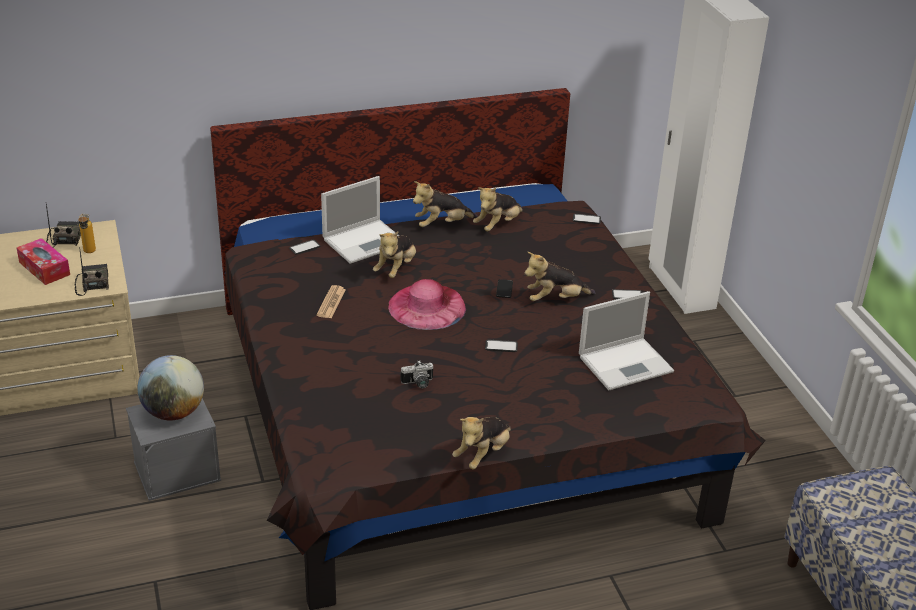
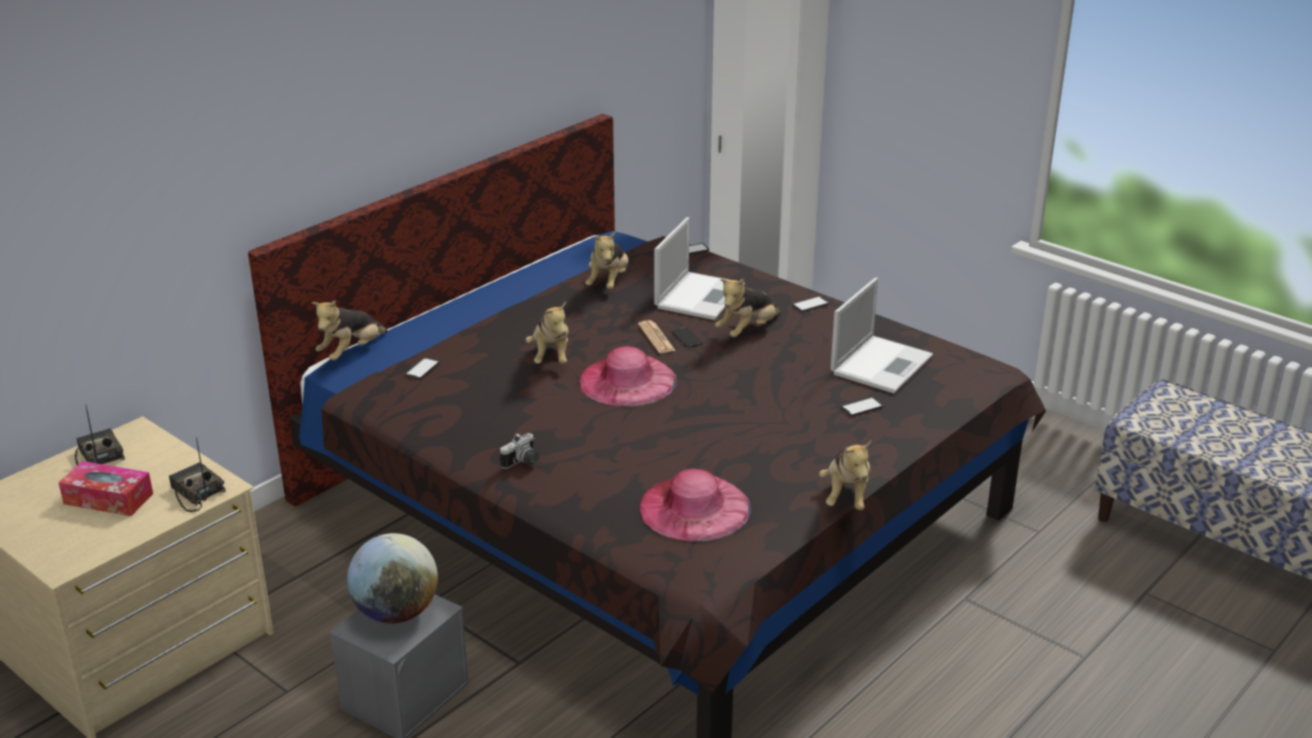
camera: 30 degrees left, 5 degrees down
(89, 253) = (151, 462): bottle -> none
(331, 302) = (518, 412): newspaper -> newspaper (656, 338)
(365, 241) = (485, 341): laptop -> laptop (700, 296)
(369, 418) = (694, 507): none -> pink hat
(418, 384) = (705, 455): camera -> camera (523, 462)
(442, 224) = (549, 300): plush toy -> plush toy (352, 352)
(501, 346) = (747, 391): phone -> phone (862, 407)

